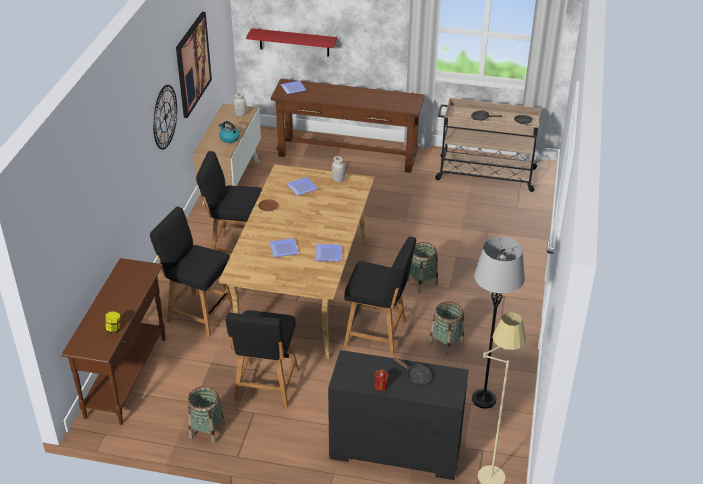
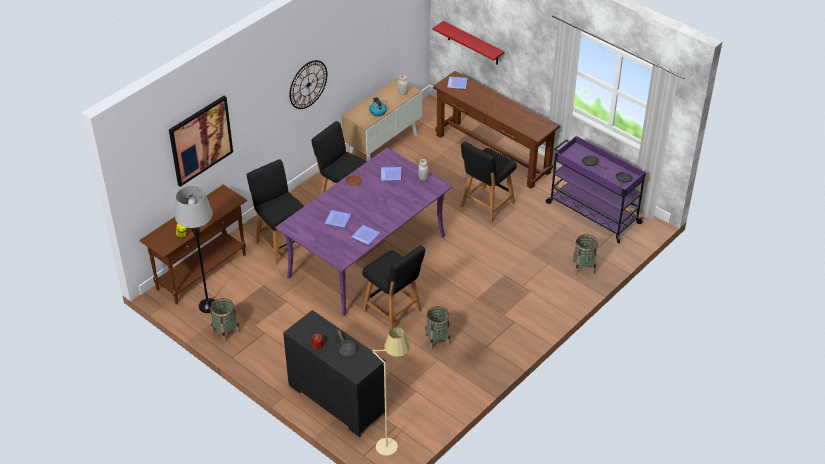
camera: 30 degrees right, 5 degrees up
(192, 64) = (357, 45): picture -> picture (200, 140)
(265, 387) = (285, 318): black chair -> black chair (486, 206)
(303, 290) = (367, 256): beige dining table -> purple dining table
(421, 282) = (460, 285): basket -> basket (583, 267)
(484, 174) = (592, 212): beige cart -> purple cart
(484, 399) = (428, 392): grey floor lamp -> grey floor lamp (208, 306)

